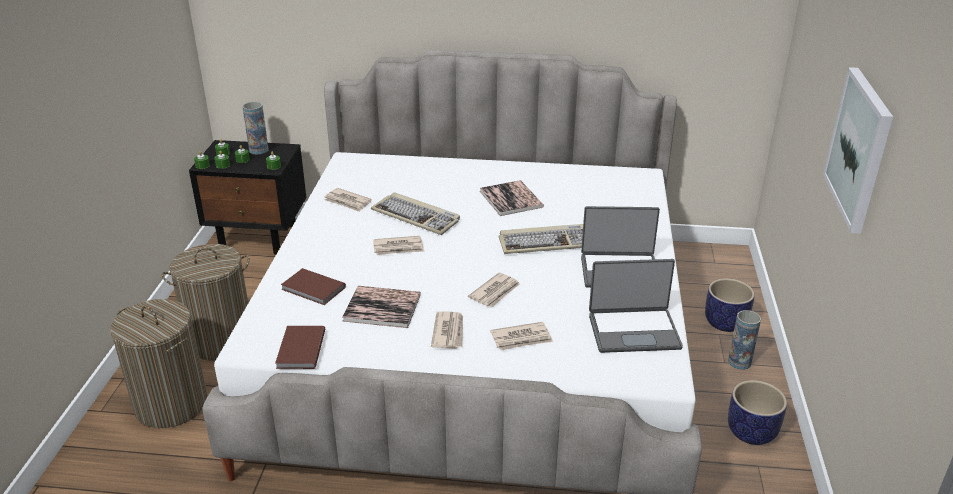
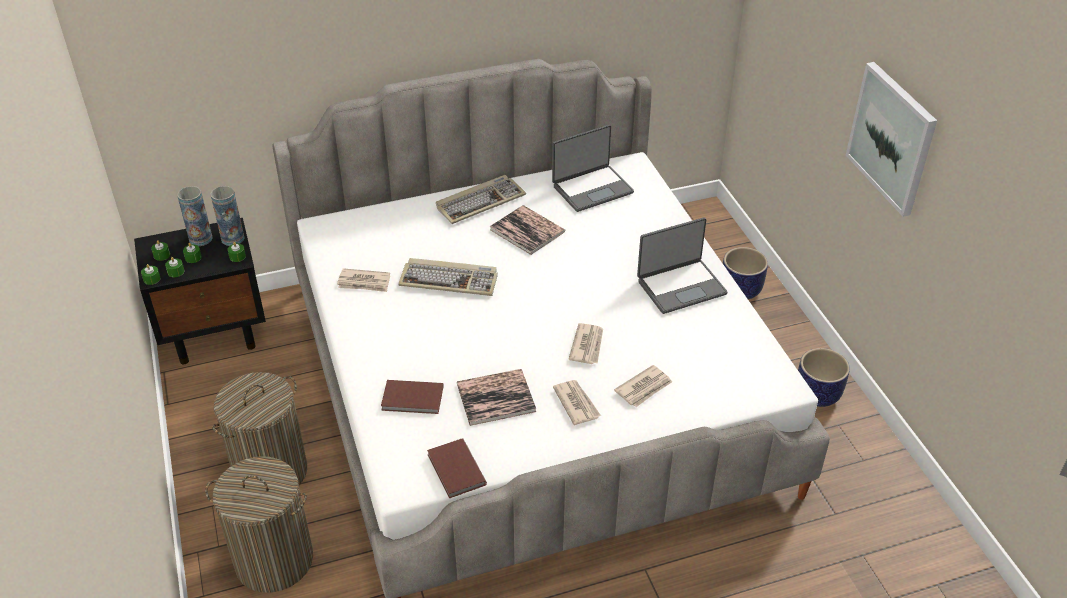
camera: 25 degrees left, 10 degrees up
(398, 248) = (460, 324): newspaper -> none
(546, 242) = (595, 273): keyboard -> keyboard (480, 201)
(633, 330) = (731, 347): laptop -> laptop (592, 188)
(739, 362) = (773, 328): vase -> vase (232, 238)

